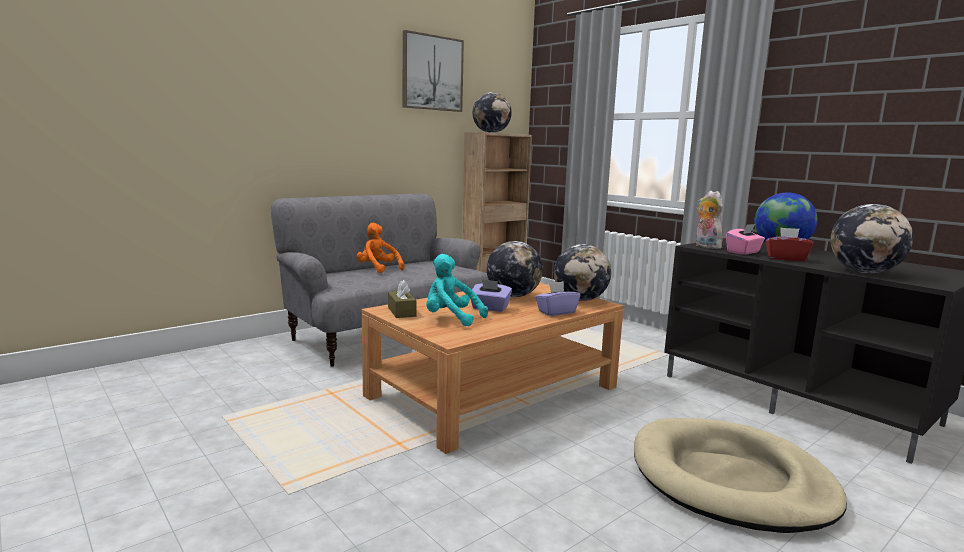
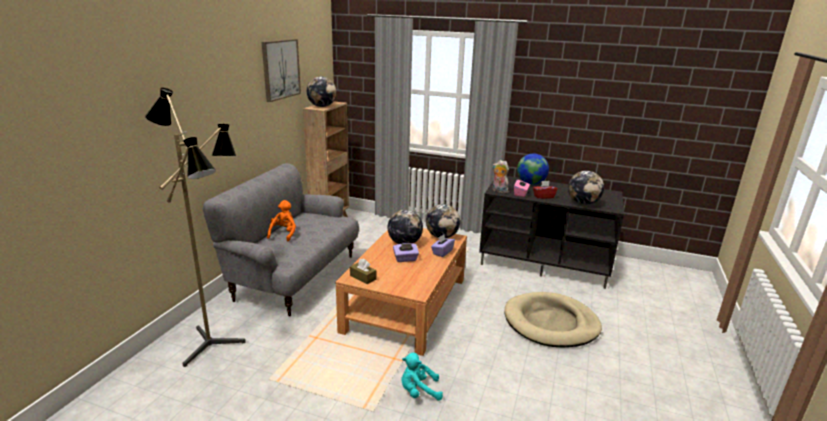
camera: 30 degrees left, 10 degrees up
(225, 368) = (216, 342): none -> floor lamp
(378, 269) = (284, 234): orange plush toy -> orange plush toy turned 90 degrees clockwise
(451, 319) = (397, 275): turquoise plush toy -> turquoise plush toy (418, 391)

